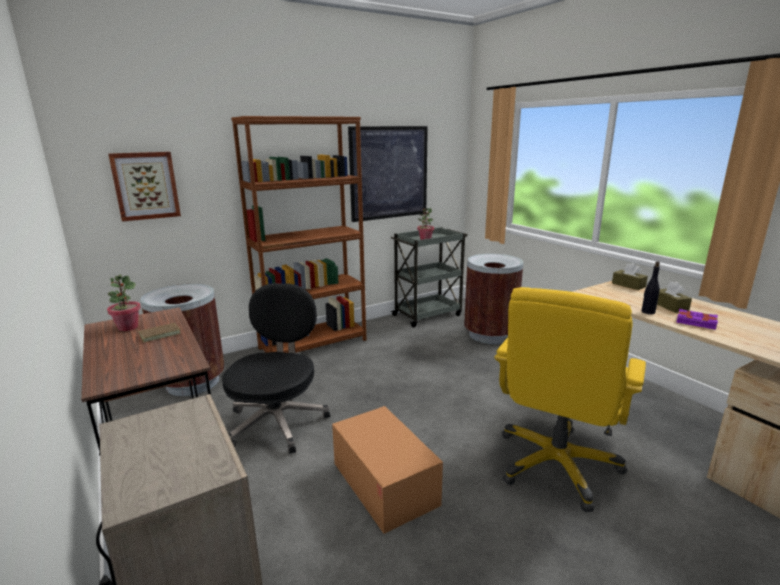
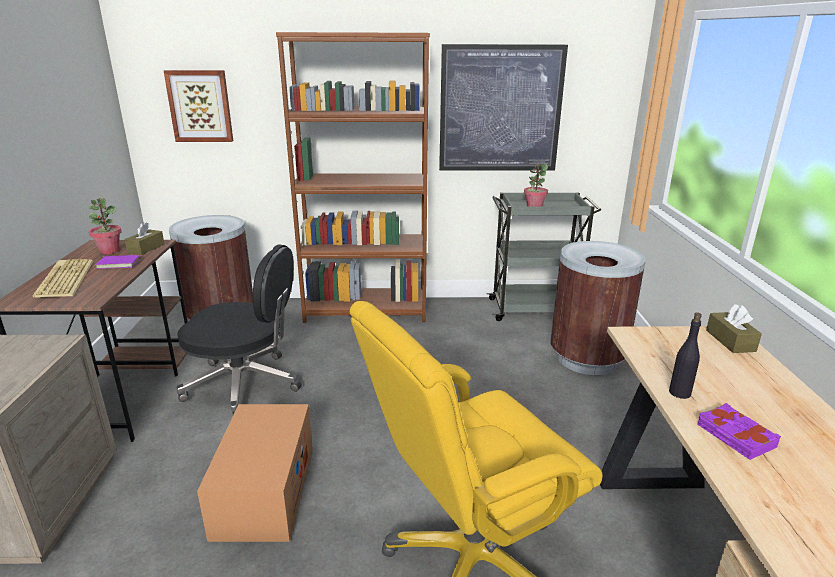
camera: 30 degrees right, 5 degrees up
(124, 357) = (64, 279): none -> keyboard
(160, 334) = (119, 263): brown book -> purple book
(277, 421) = (245, 384): black office chair -> black office chair turned 60 degrees clockwise
(669, 306) = (738, 395): brown tissue box -> brown tissue box (146, 248)

